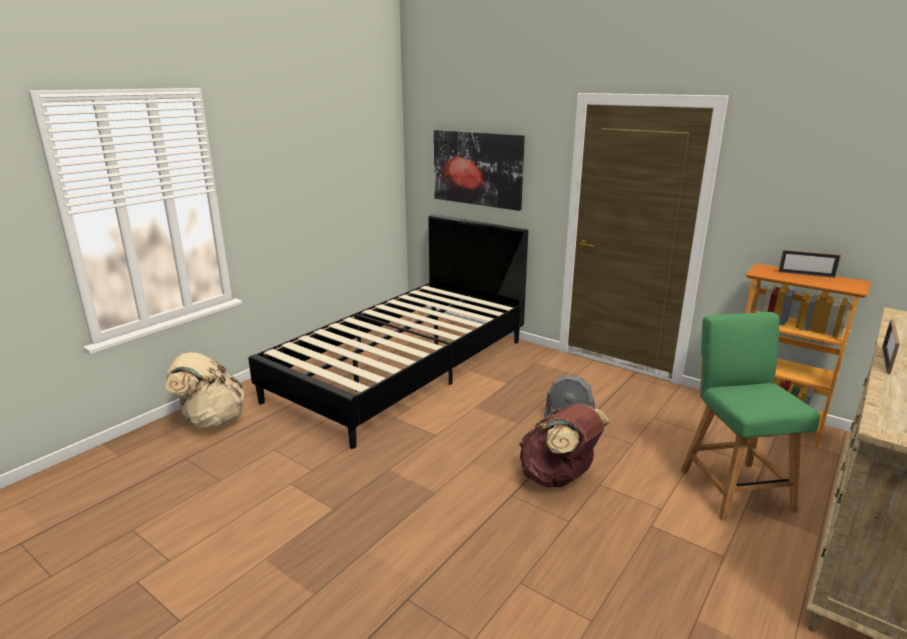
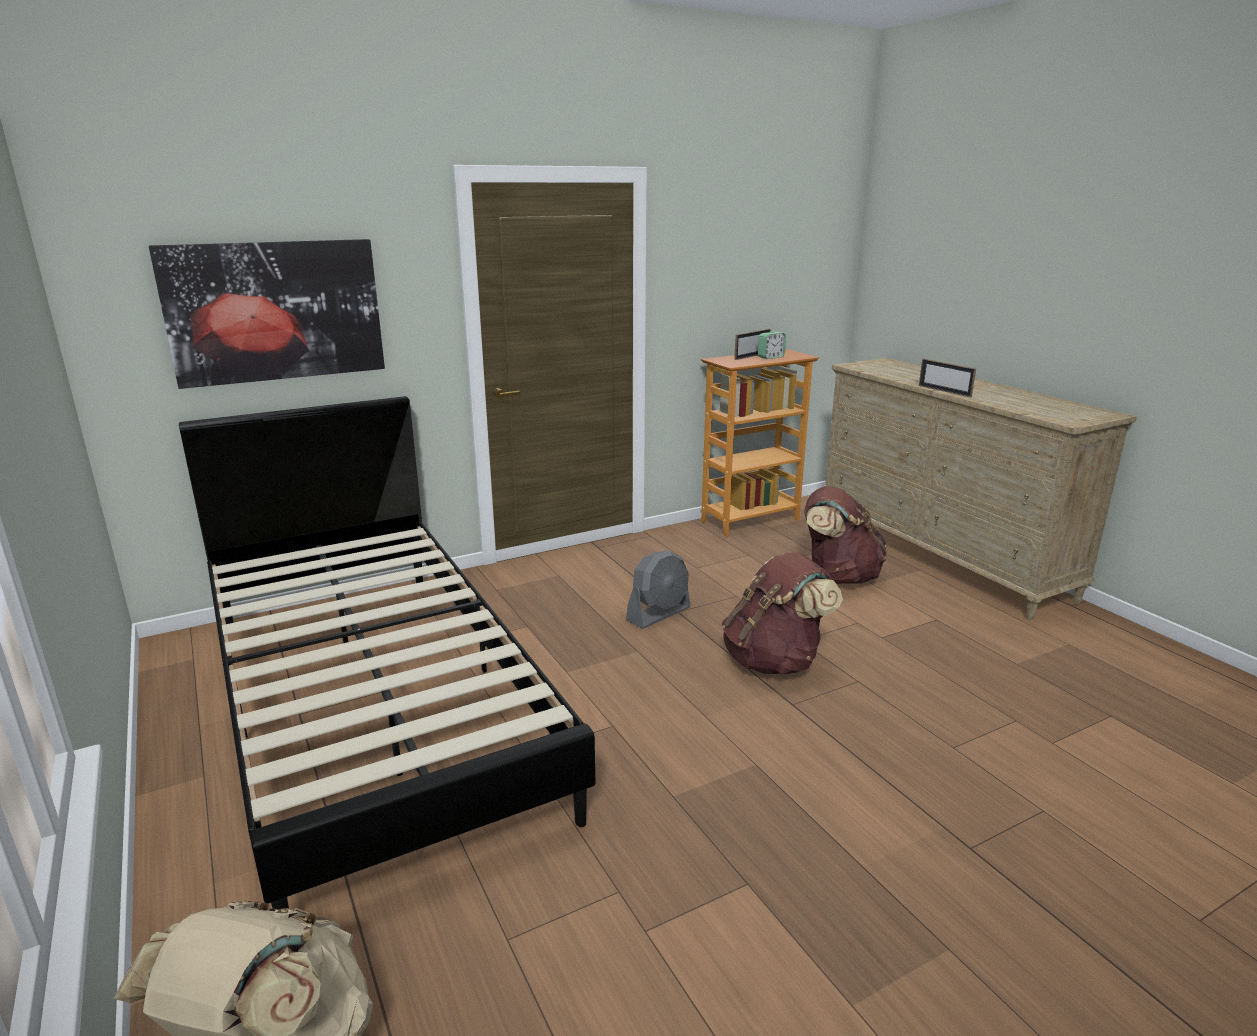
camera: 65 degrees left, 0 degrees up
(733, 487) = (838, 576): green chair -> brown backpack
(818, 280) = (770, 357): none -> alarm clock

